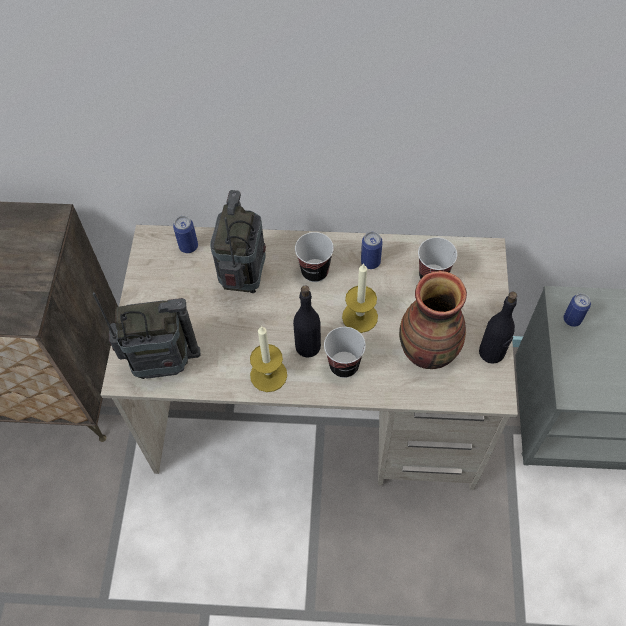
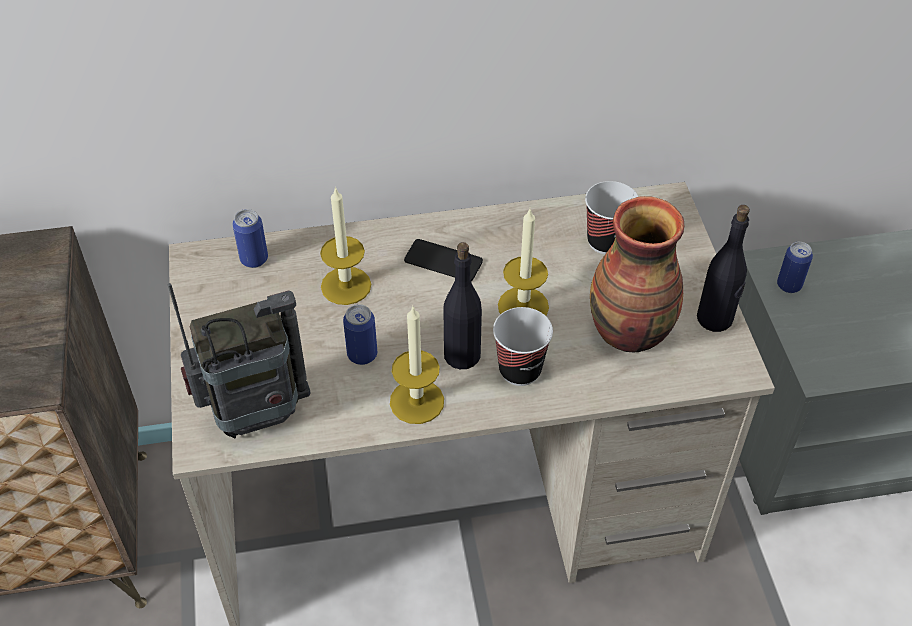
camera: 15 degrees left, 10 degrees down
(244, 278) = (346, 286): radio -> candle
(314, 271) = (443, 261): cup -> phone
(370, 262) = (516, 237): can -> can (362, 355)

